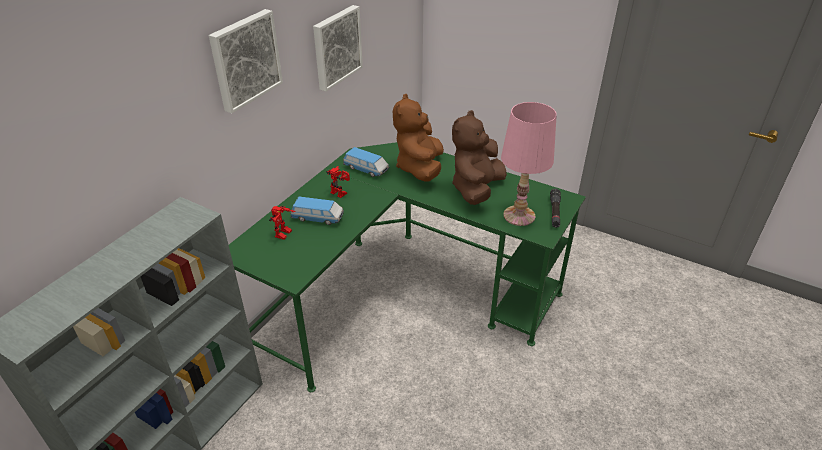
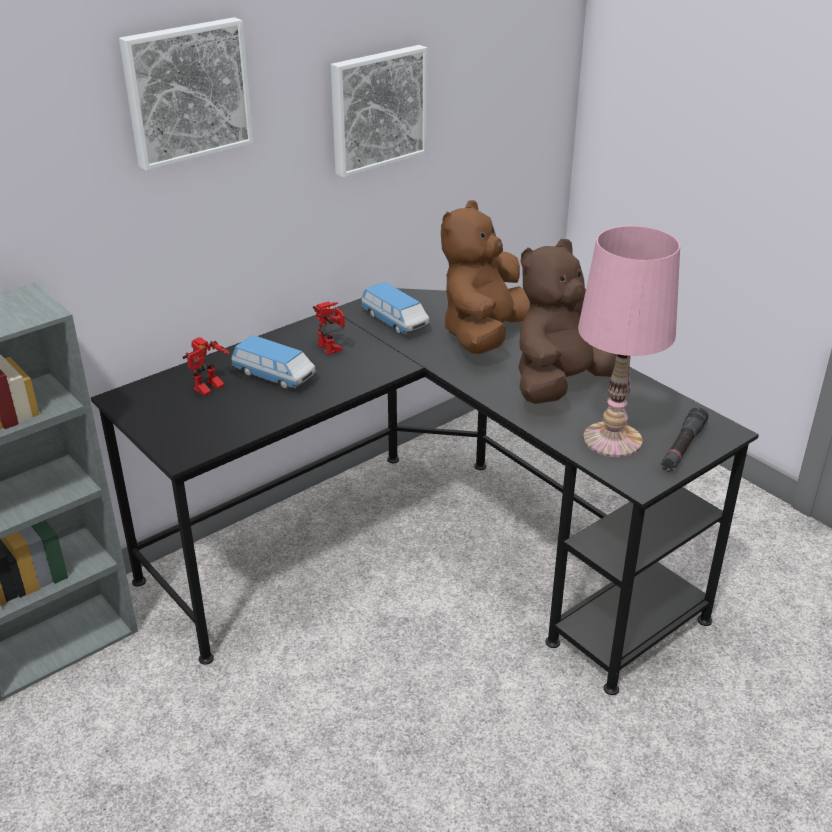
camera: 20 degrees right, 5 degrees down
(402, 296) = (422, 556): green desk -> black desk

